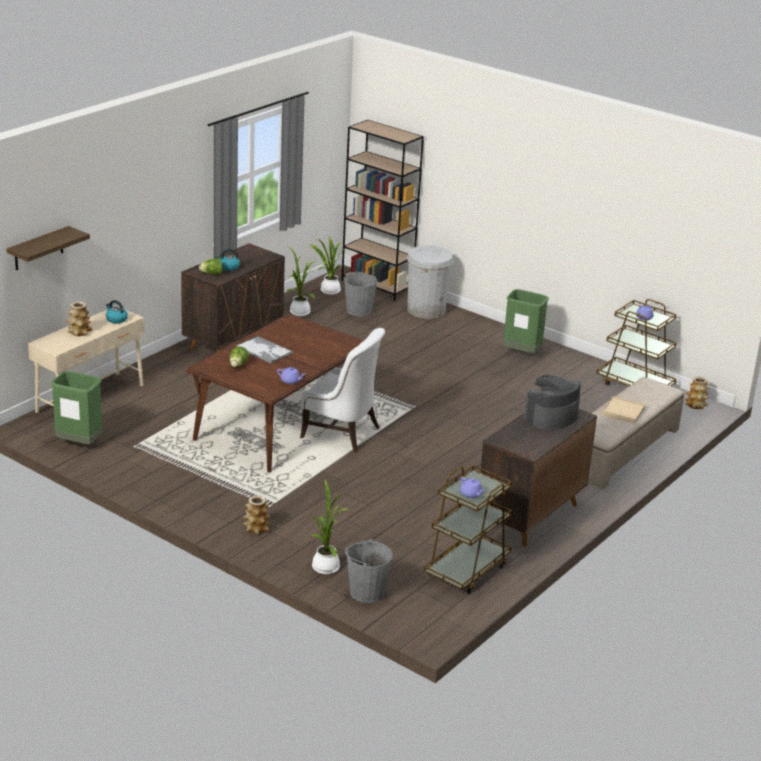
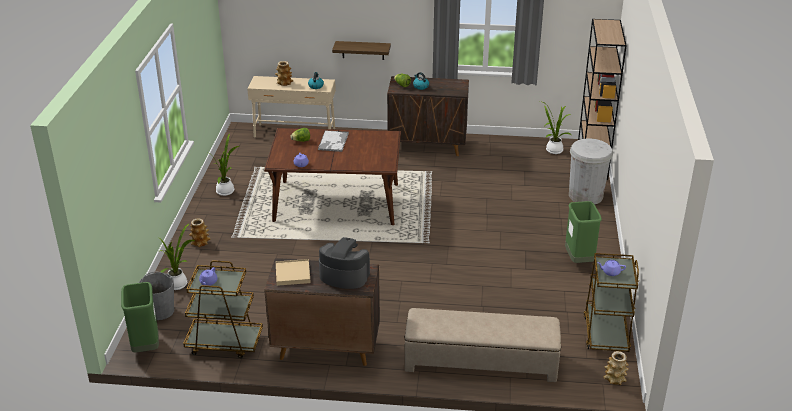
camera: 60 degrees right, 5 degrees up
(38, 249) = (266, 15): shelf -> shelf (363, 50)
(79, 443) = (239, 150): green trash can -> green trash can (146, 346)
(299, 311) = (505, 151): potted plant -> potted plant (226, 190)
(342, 433) = (355, 228): white chair -> none
(359, 310) = (542, 171): grey bucket -> none
(623, 412) = (475, 325): beige tray -> beige tray (292, 274)

